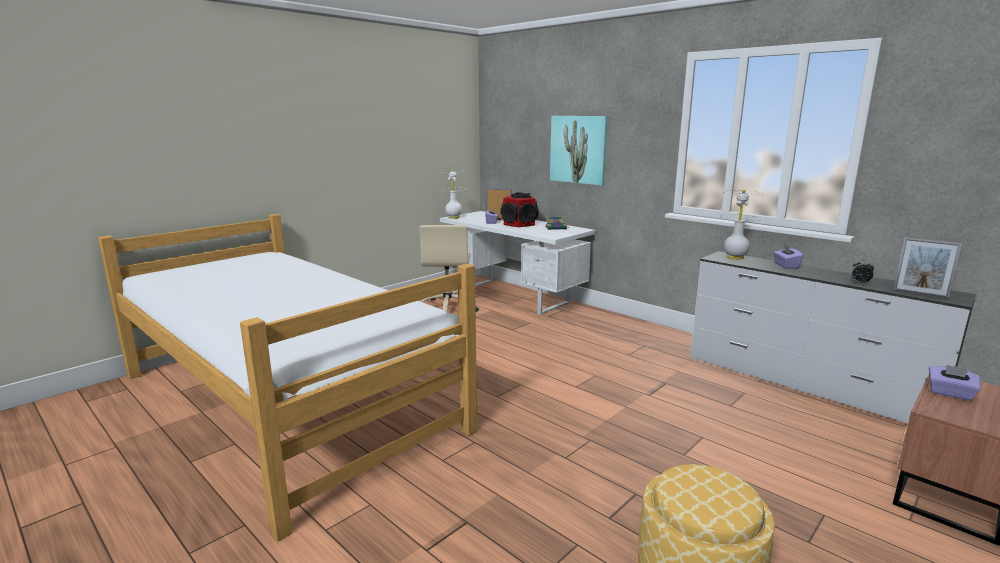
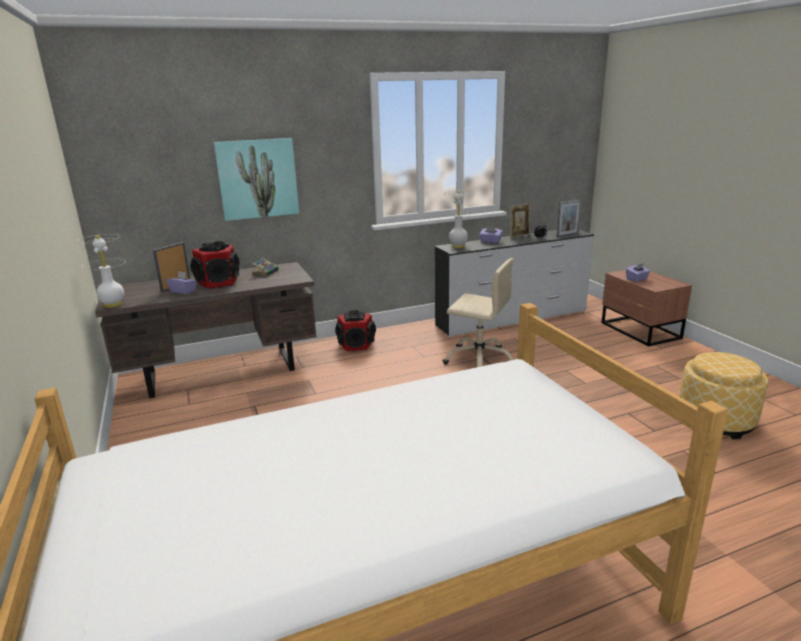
camera: 65 degrees left, 5 degrees up
(448, 308) = (200, 418): beige office chair -> beige office chair (479, 360)
(514, 296) = (223, 371): white desk -> brown desk
(613, 324) = (356, 344): none -> speaker
(845, 274) = (519, 236): none -> picture frame

